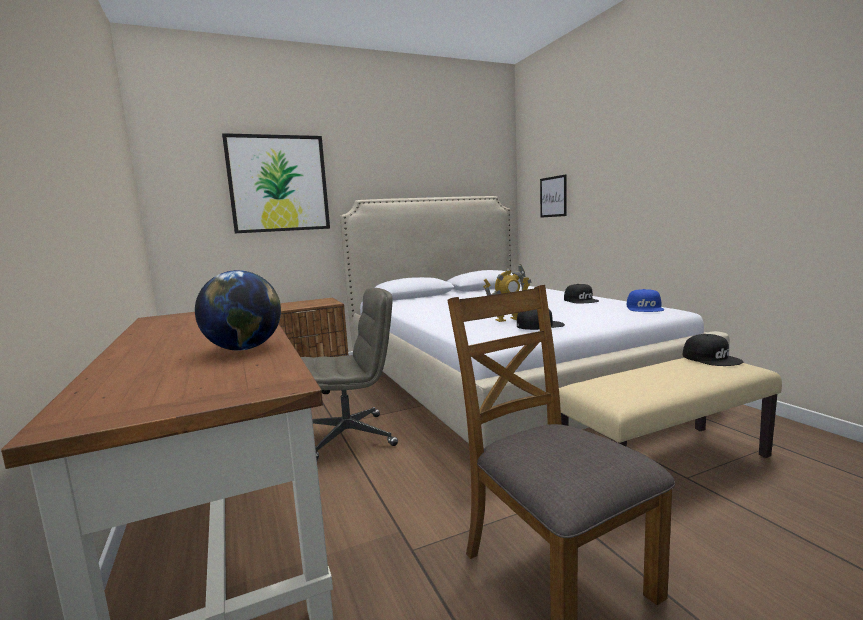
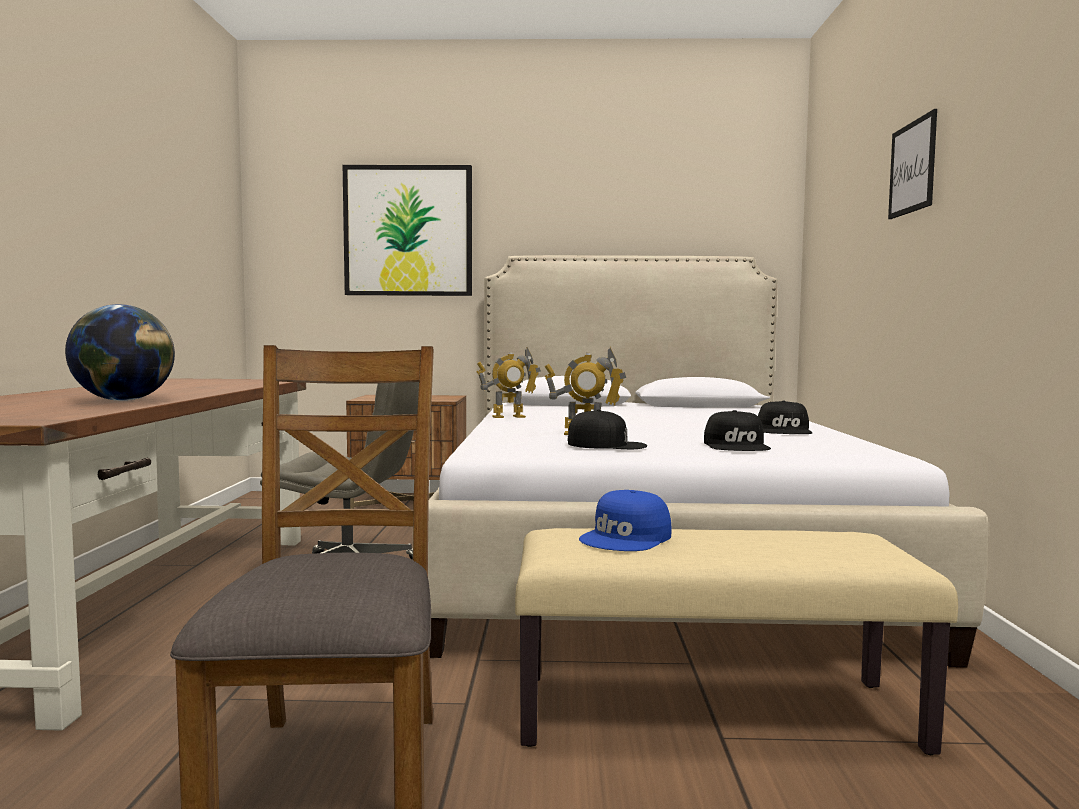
camera: 25 degrees right, 5 degrees down
(413, 311) = (508, 417): none -> toy robot
(553, 196) = (835, 257): picture -> picture (912, 167)
(645, 308) = (853, 449): blue cap -> blue cap (627, 538)
(711, 358) = (855, 537): black cap -> black cap (737, 446)

